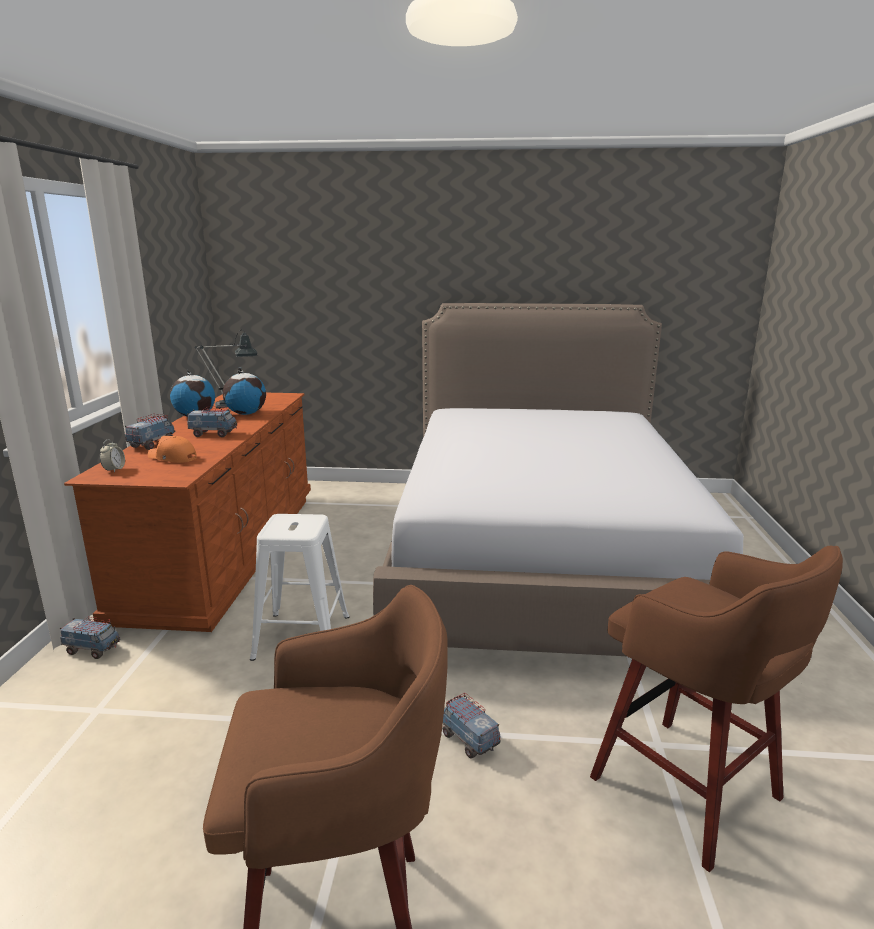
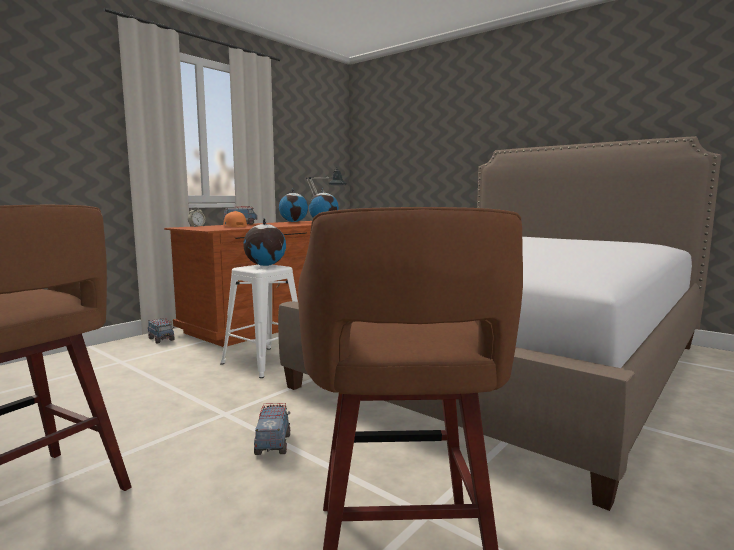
camera: 35 degrees right, 10 degrees down
(213, 434) = (282, 224): toy truck -> none
(287, 519) = (265, 265): none -> globe

